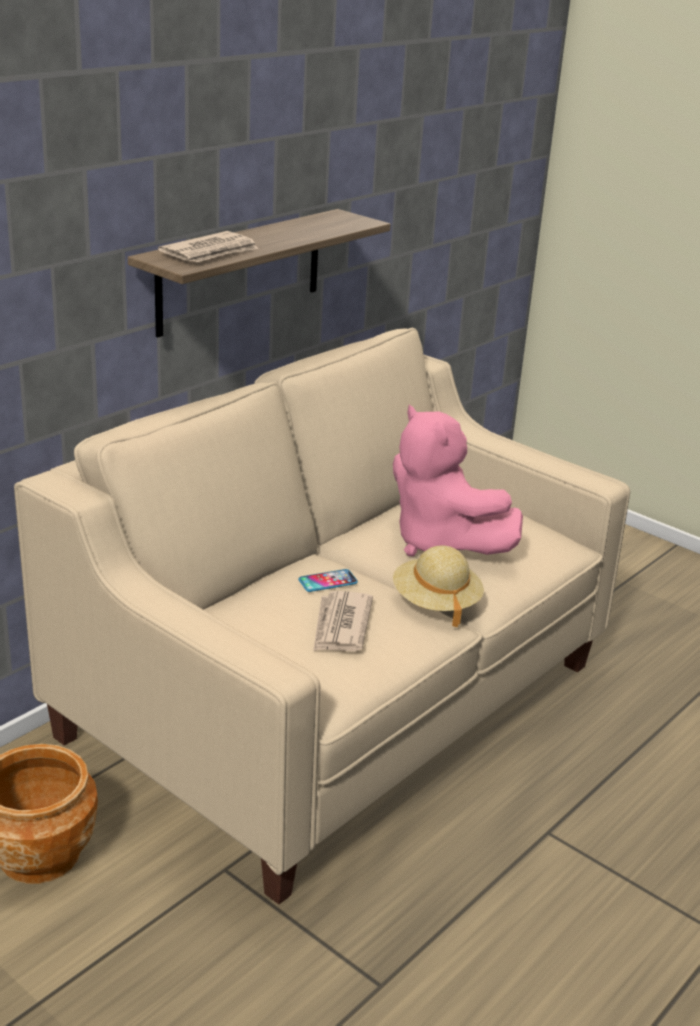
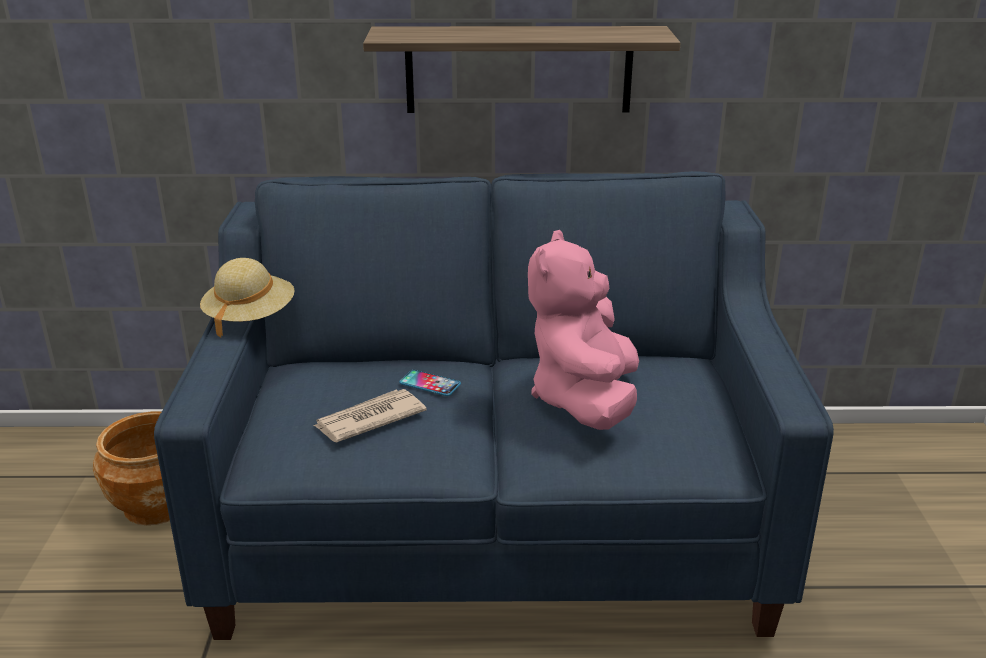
camera: 50 degrees right, 0 degrees up
(211, 252) = (437, 33): newspaper -> none
(336, 700) = (493, 524): beige sofa -> blue sofa
(435, 603) = (487, 445): beige hat -> beige hat (250, 317)

